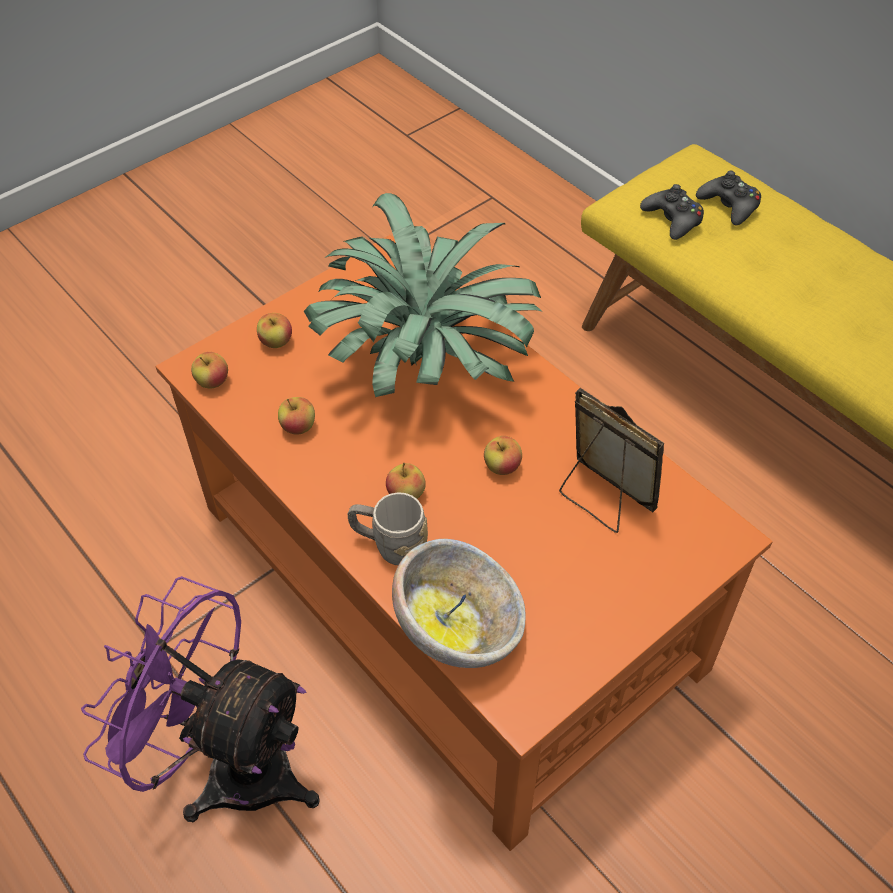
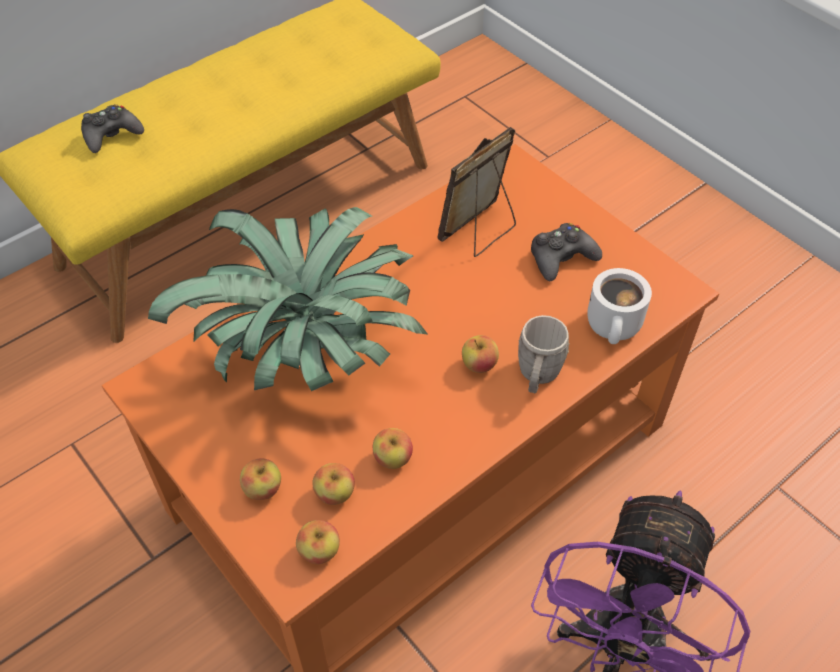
camera: 90 degrees left, 0 degrees up
(459, 627) = (615, 327): bowl -> white mug
(502, 467) = (446, 294): apple -> apple (335, 493)
(673, 219) = (119, 174): black game controller -> black game controller (561, 258)

